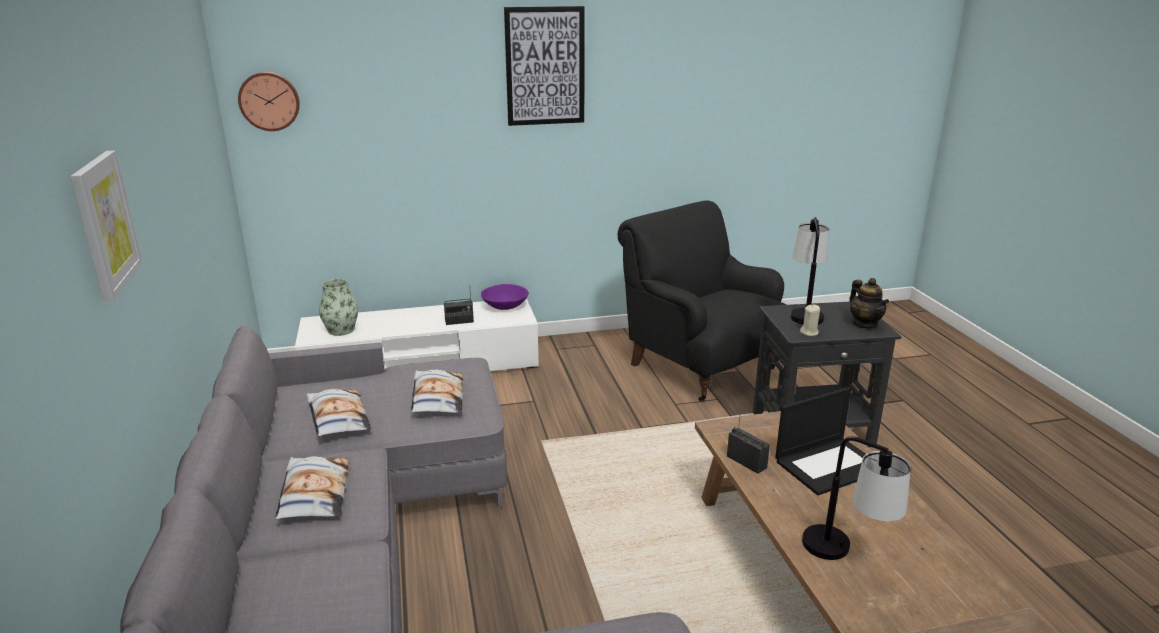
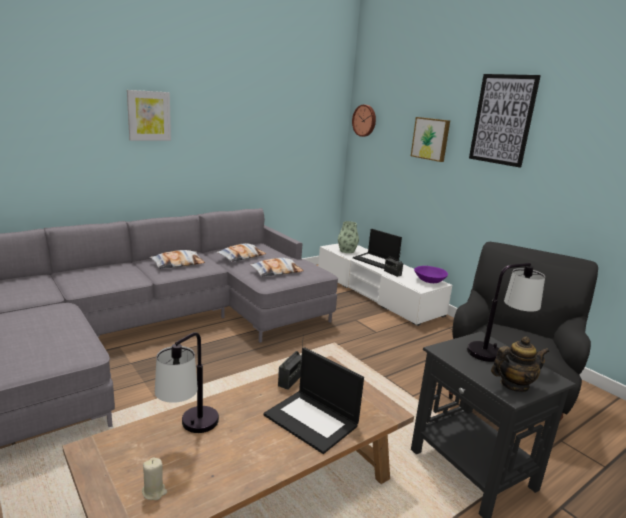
camera: 65 degrees right, 5 degrees down
(404, 320) = (376, 260): none -> laptop
(432, 109) = (431, 139): none -> picture
(809, 332) = (454, 355): beige candle -> beige candle (154, 491)
(865, 324) = (514, 385): teapot -> teapot turned 150 degrees counterclockwise

